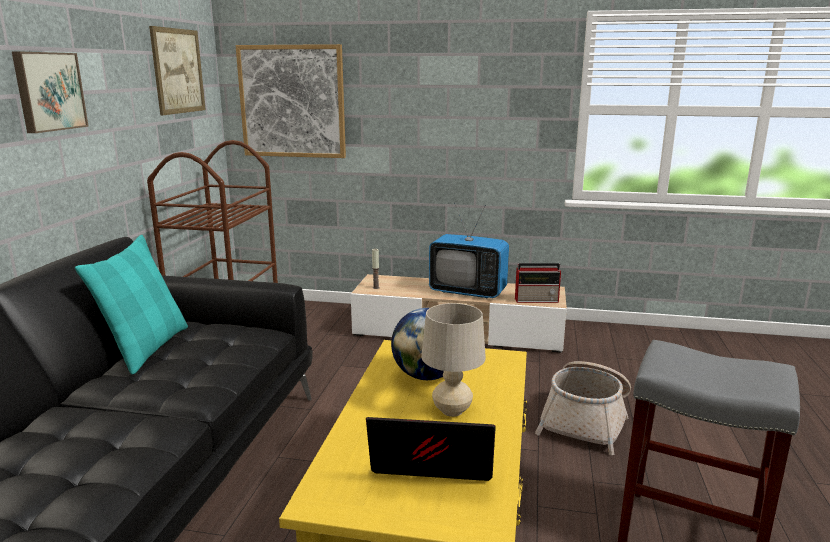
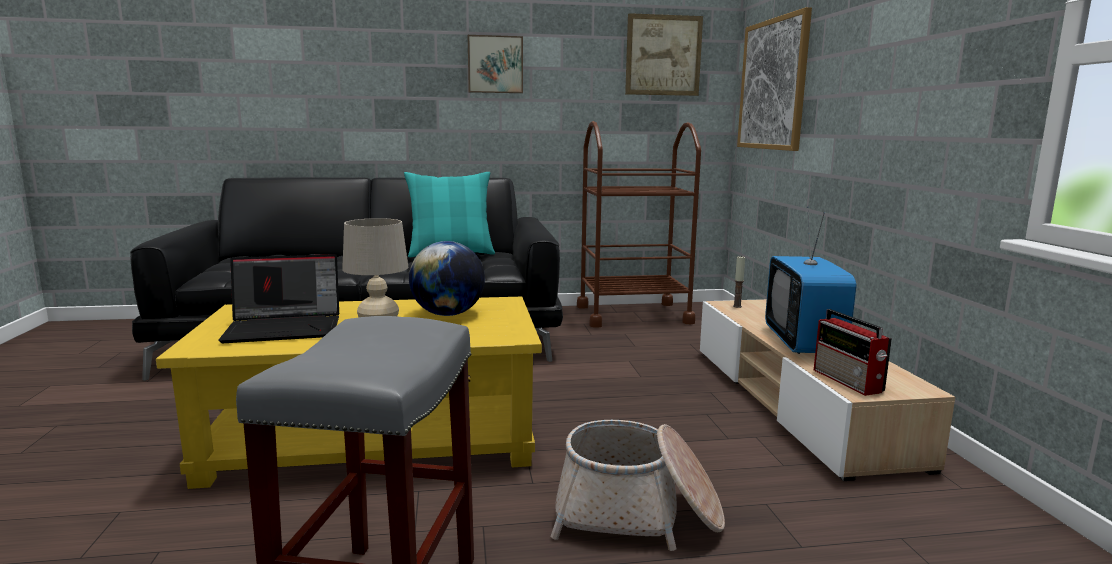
camera: 70 degrees right, 5 degrees down
(430, 463) = (286, 328): laptop -> laptop turned 90 degrees clockwise

